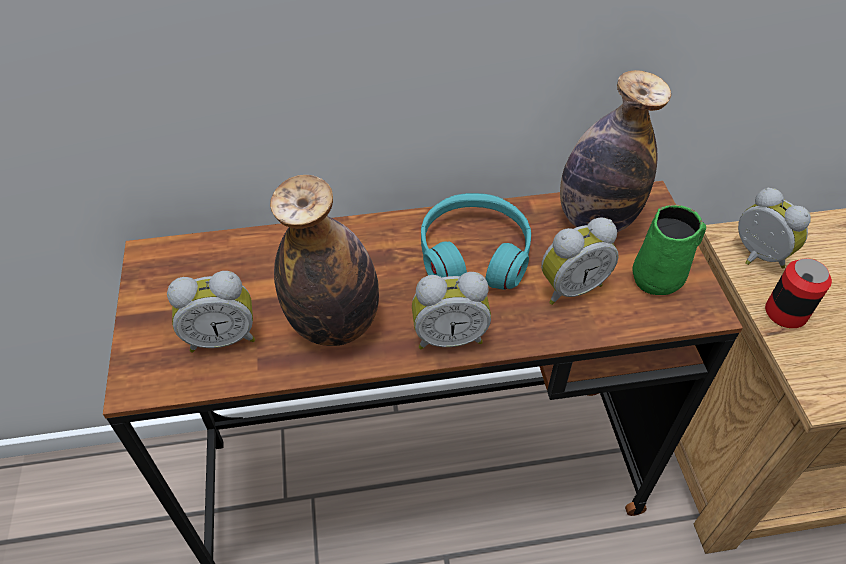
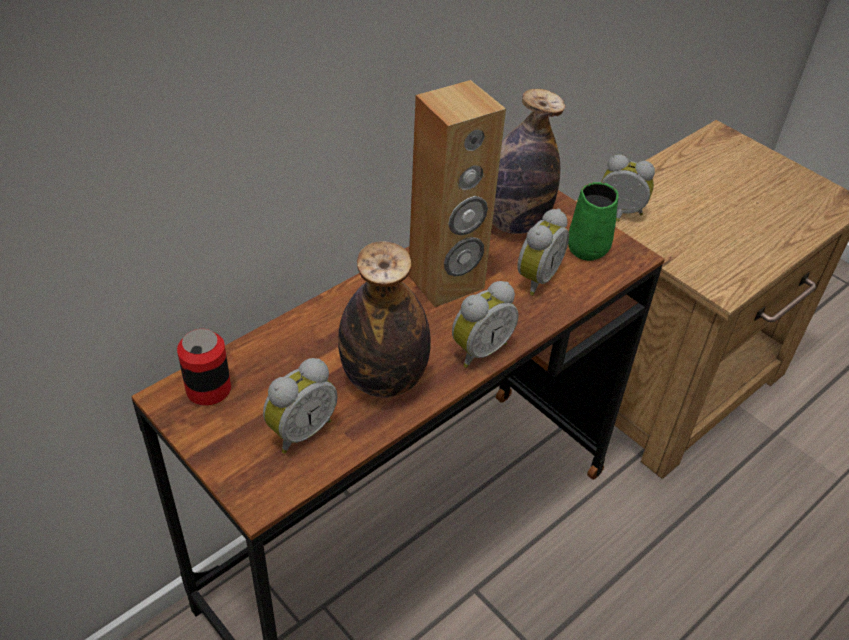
camera: 35 degrees left, 5 degrees down
(474, 253) = (446, 282): turquoise headphones -> brown speaker
(785, 313) = (664, 245): can -> can (208, 389)

